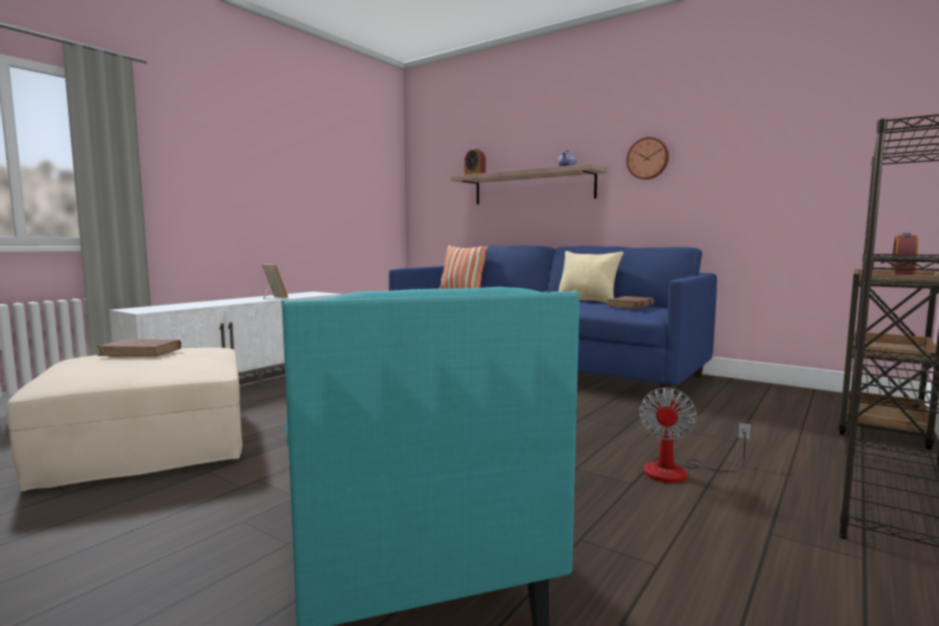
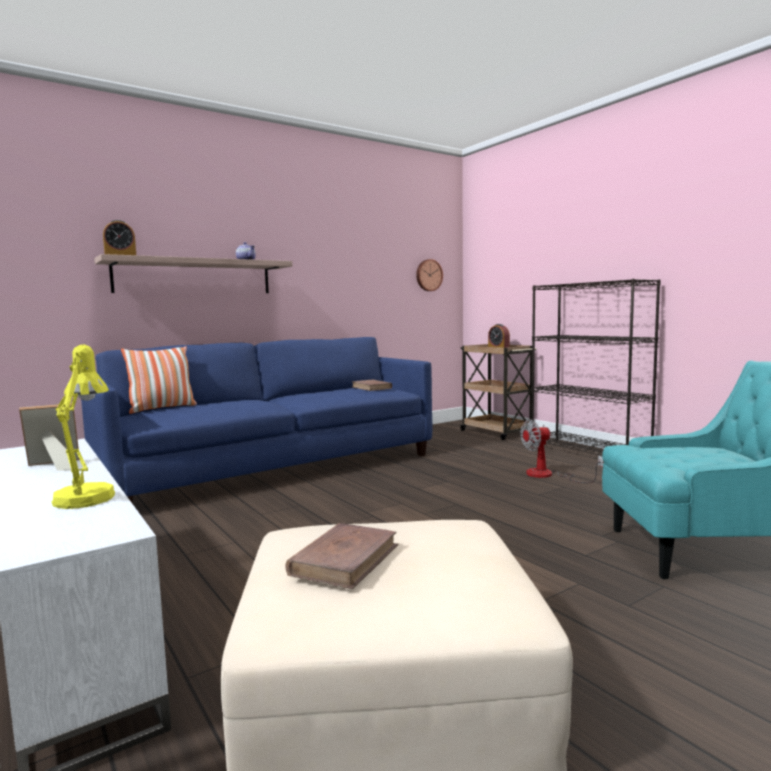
camera: 70 degrees left, 0 degrees up
(210, 304) = (87, 495): none -> yellow table lamp
(588, 301) = (319, 391): beige pillow -> none
(648, 158) = (310, 260): wall clock -> wall clock (428, 275)
(679, 472) = (548, 475): fan -> fan turned 120 degrees clockwise

